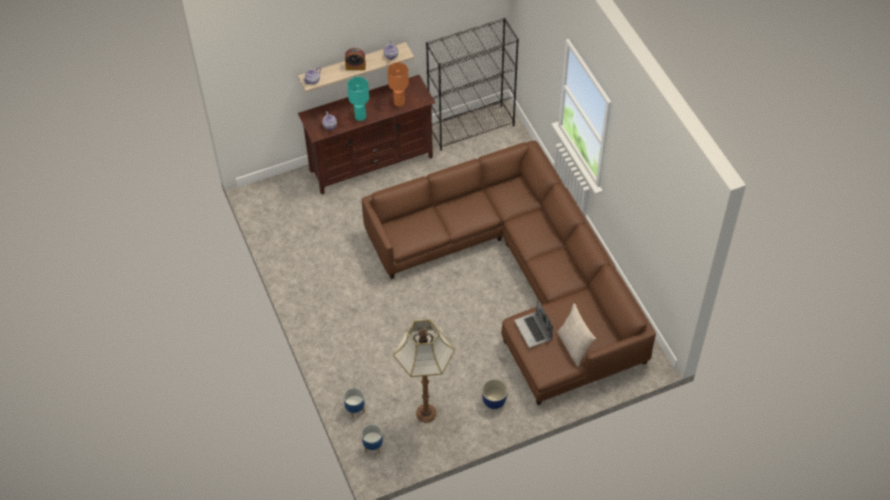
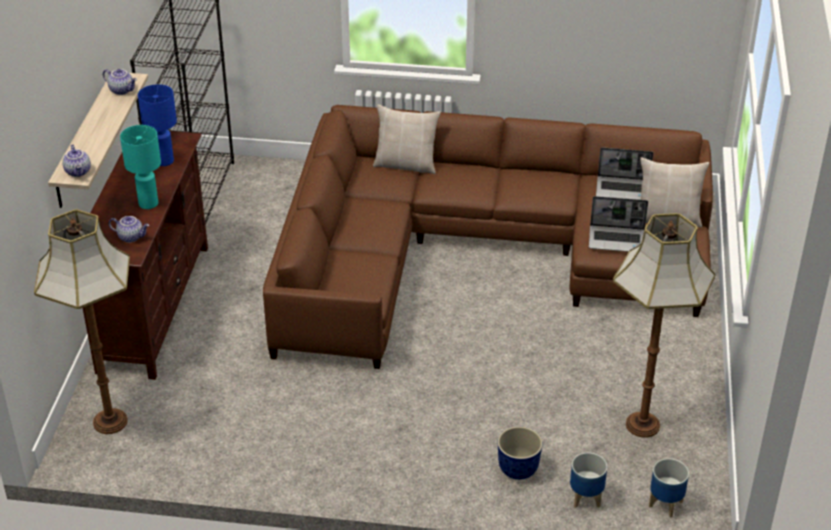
camera: 60 degrees left, 15 degrees down
(281, 195) = (109, 423): none -> floor lamp
(355, 67) = (102, 126): alarm clock -> none
(399, 102) = (164, 161): orange table lamp -> blue table lamp
(494, 401) = (665, 352): planter -> planter (517, 469)
(532, 201) = (406, 164): none -> beige pillow
(585, 313) = (623, 190): none -> laptop

